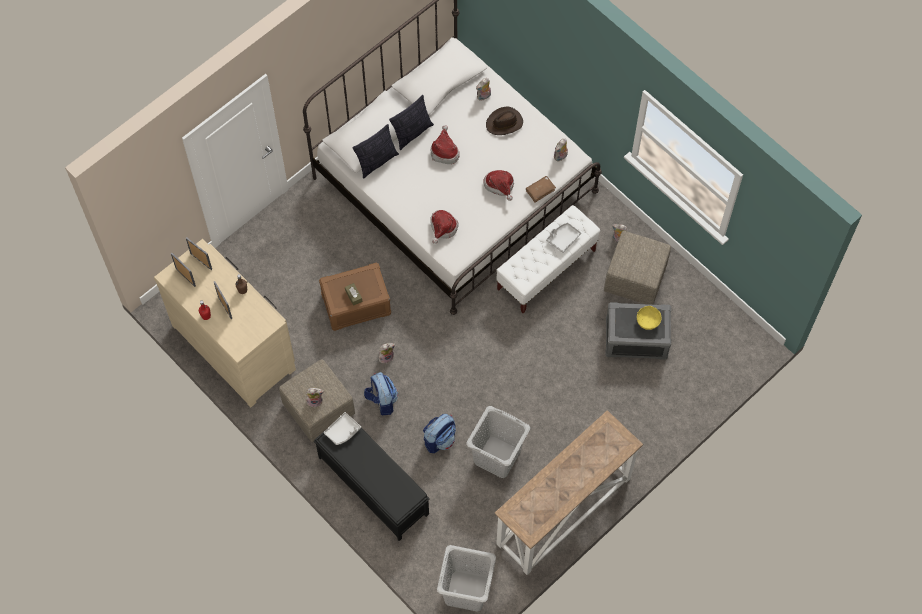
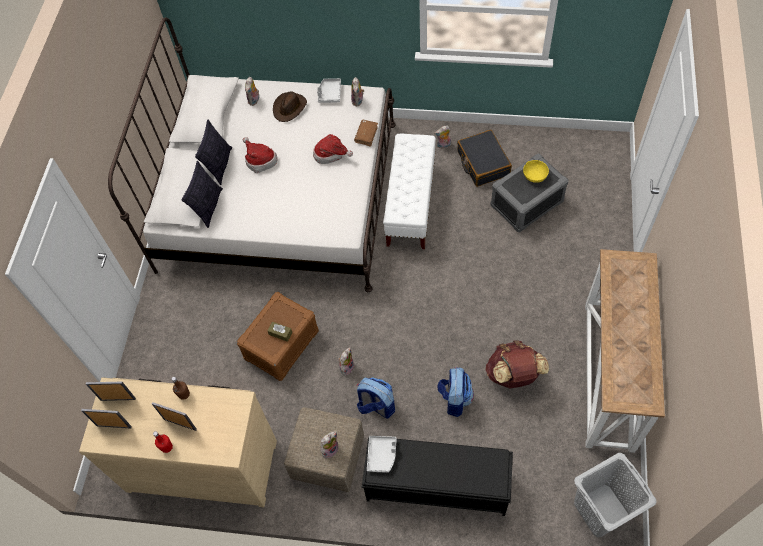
camera: 35 degrees left, 5 degrees down
(443, 228) = (314, 218): hat -> none
(496, 457) = (513, 375): grey laundry basket -> brown backpack
(563, 238) = (414, 161): grey tray -> grey tray (329, 94)
(635, 279) = (483, 163): beige ottoman -> black suitcase

